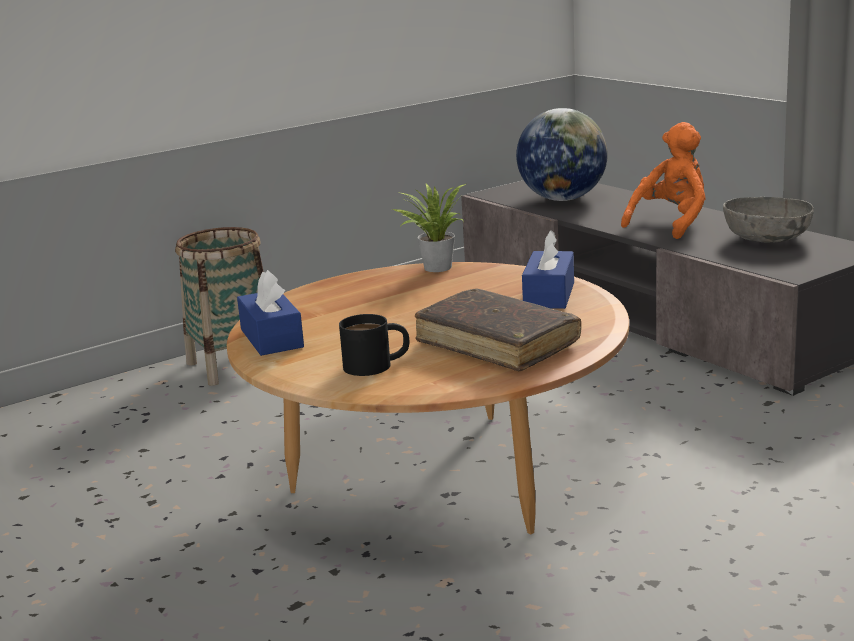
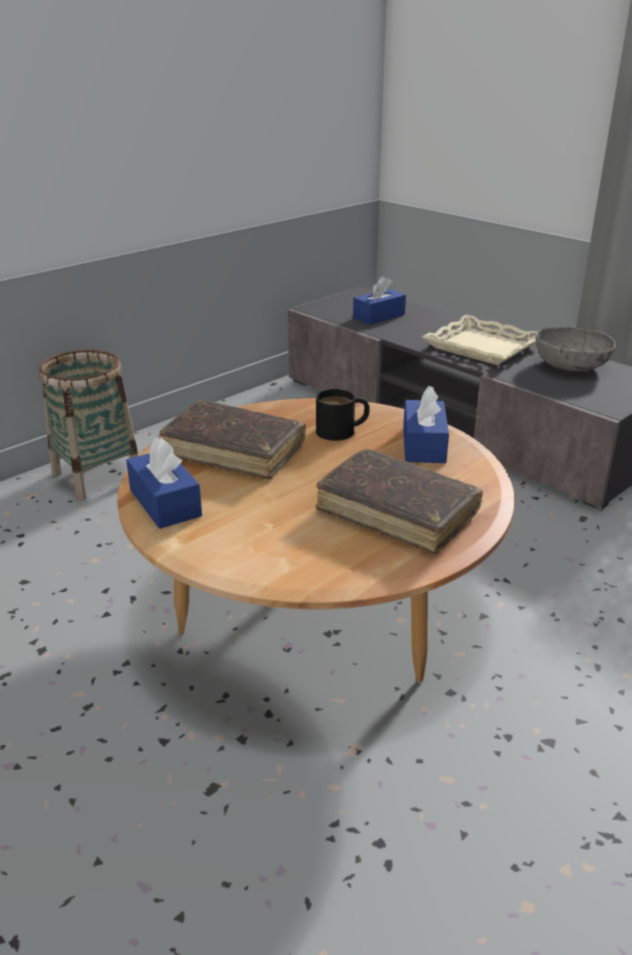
camera: 10 degrees left, 10 degrees up
(351, 301) = (234, 451): none -> brown book
(377, 365) = (285, 543): black mug -> black mug (342, 430)
(435, 267) = (302, 406): potted plant -> none
(563, 199) = (379, 316): globe -> blue tissue box
(671, 224) = (483, 347): orange plush toy -> beige tray

